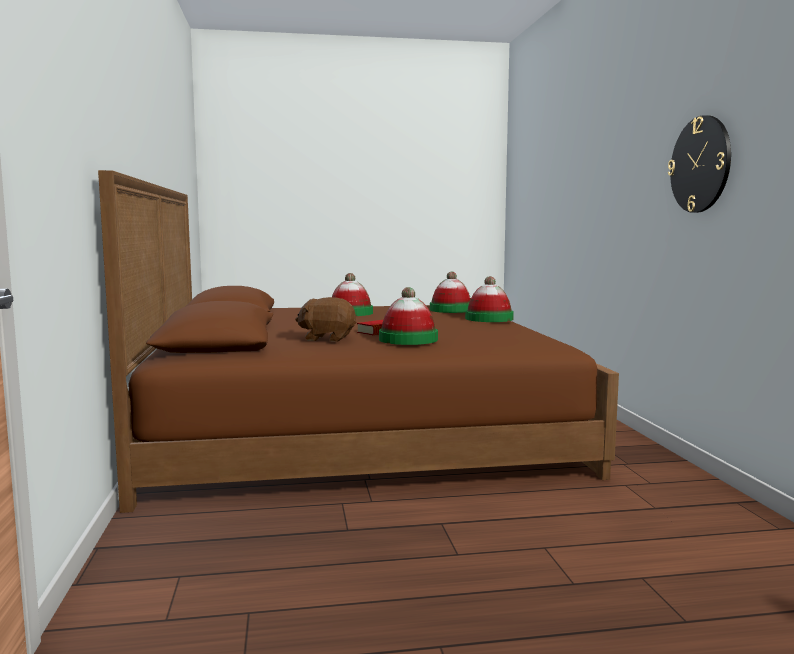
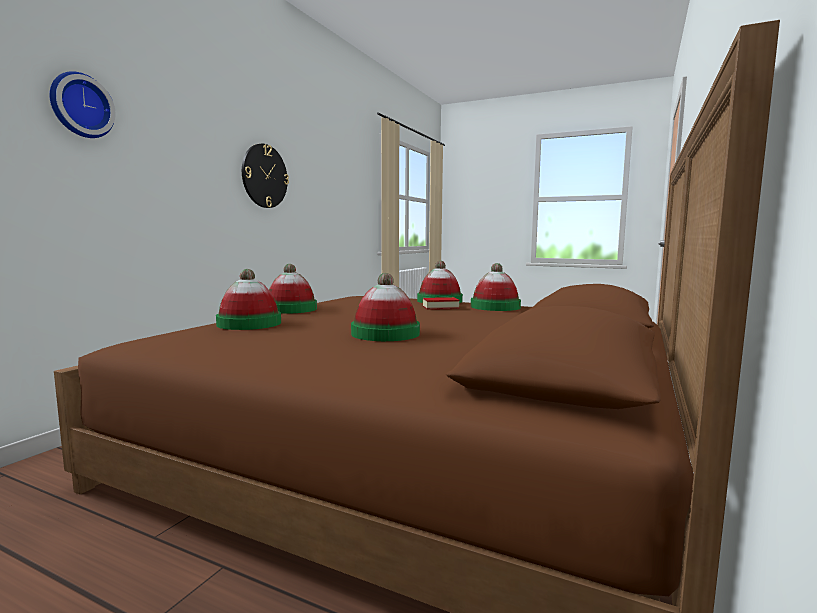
camera: 145 degrees left, 0 degrees up
(327, 338) = (495, 307): brown plush toy -> hat
(587, 152) = (80, 106): none -> wall clock

